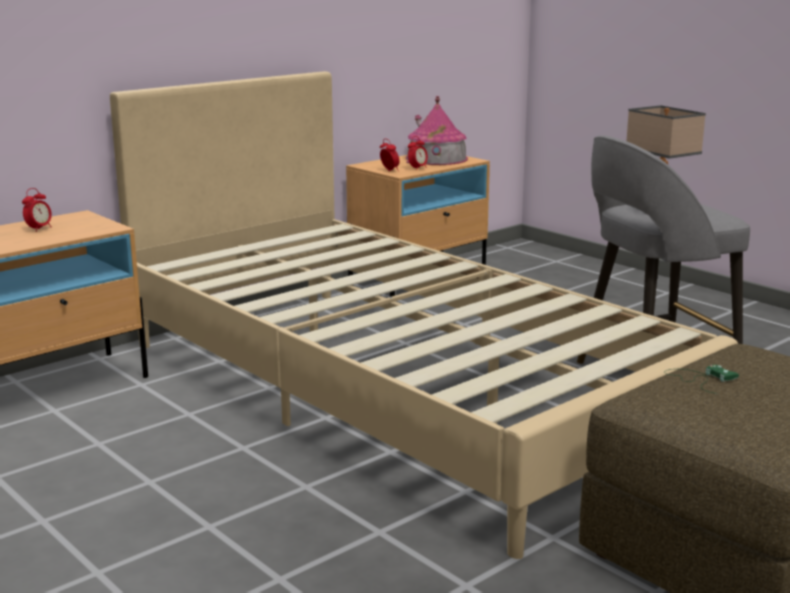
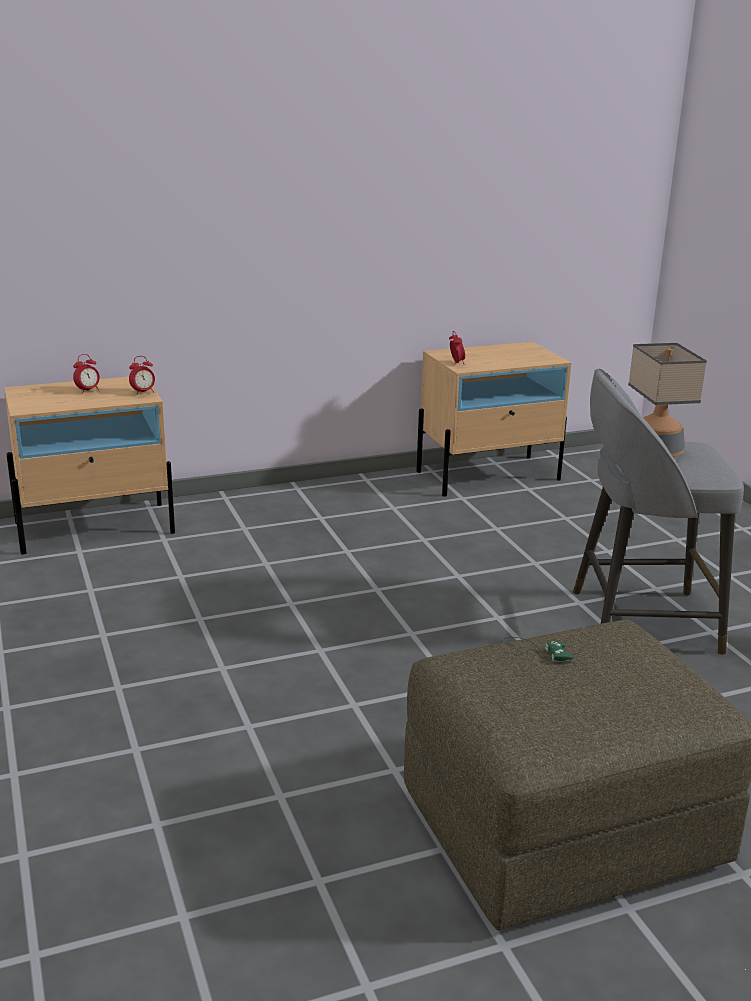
camera: 20 degrees right, 5 degrees up
(394, 390) = (373, 587): beige bed -> none
(417, 168) = (486, 364): alarm clock -> alarm clock (143, 392)
(436, 158) = (519, 353): toy house -> none

